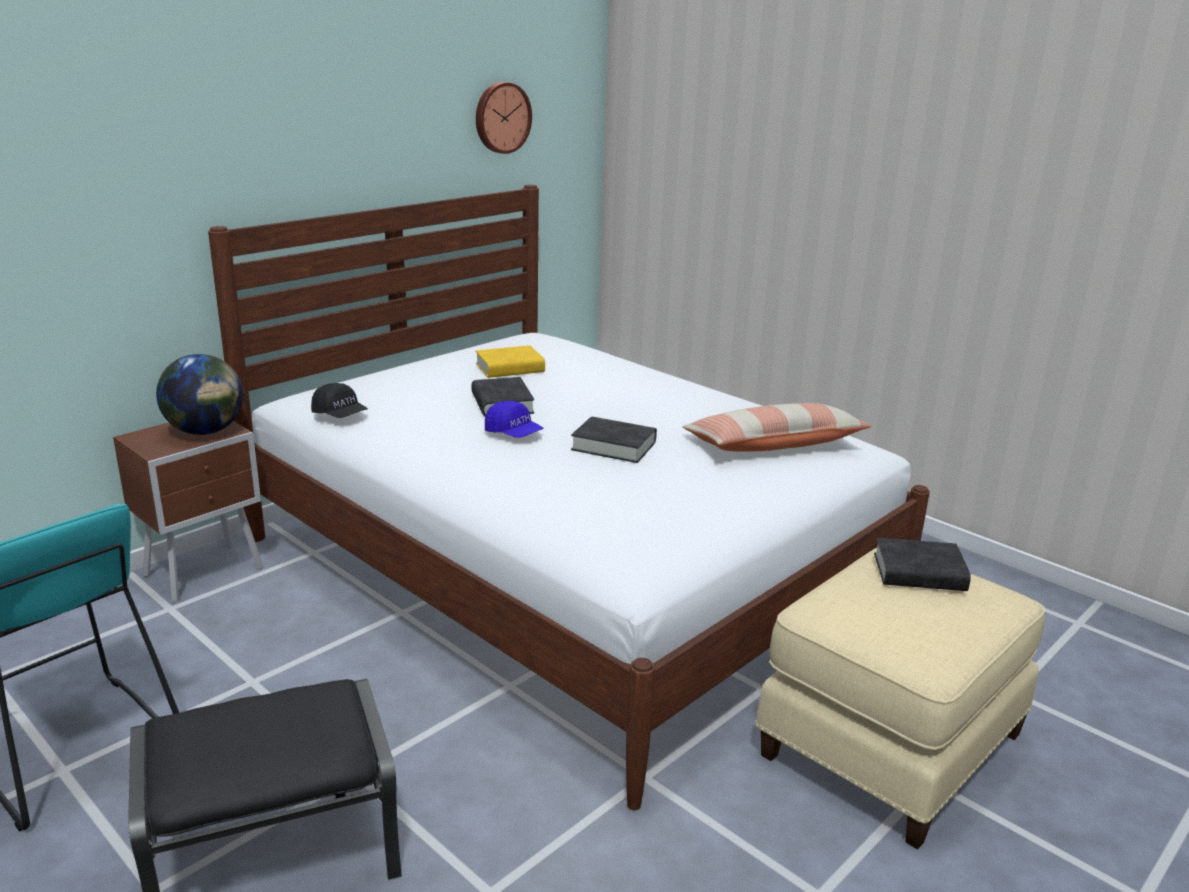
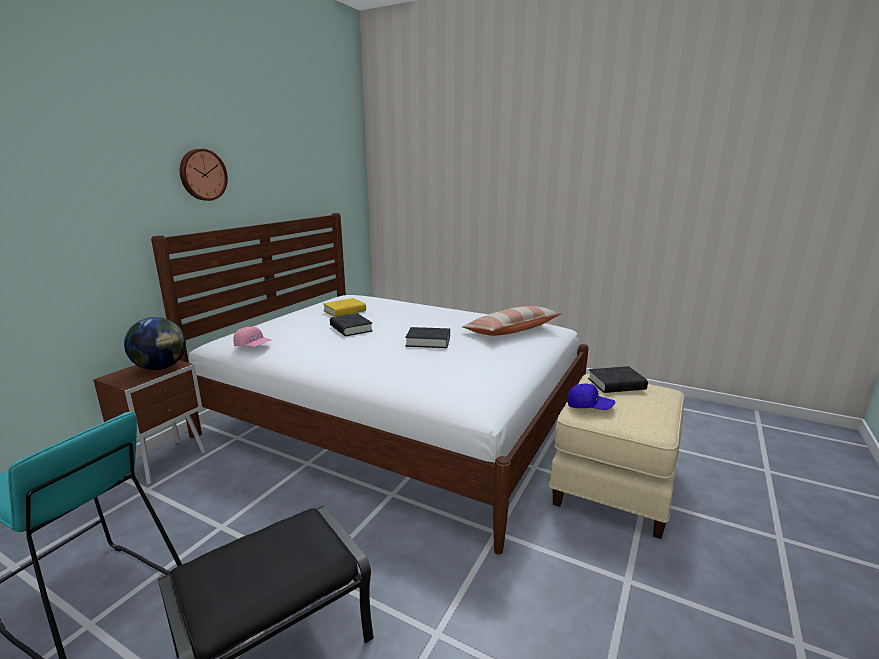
camera: 15 degrees left, 5 degrees down
(340, 415) = (253, 346): black cap -> pink cap
(501, 117) = (316, 175): wall clock -> wall clock (202, 175)
(513, 434) = (367, 342): blue cap -> blue cap (589, 406)

